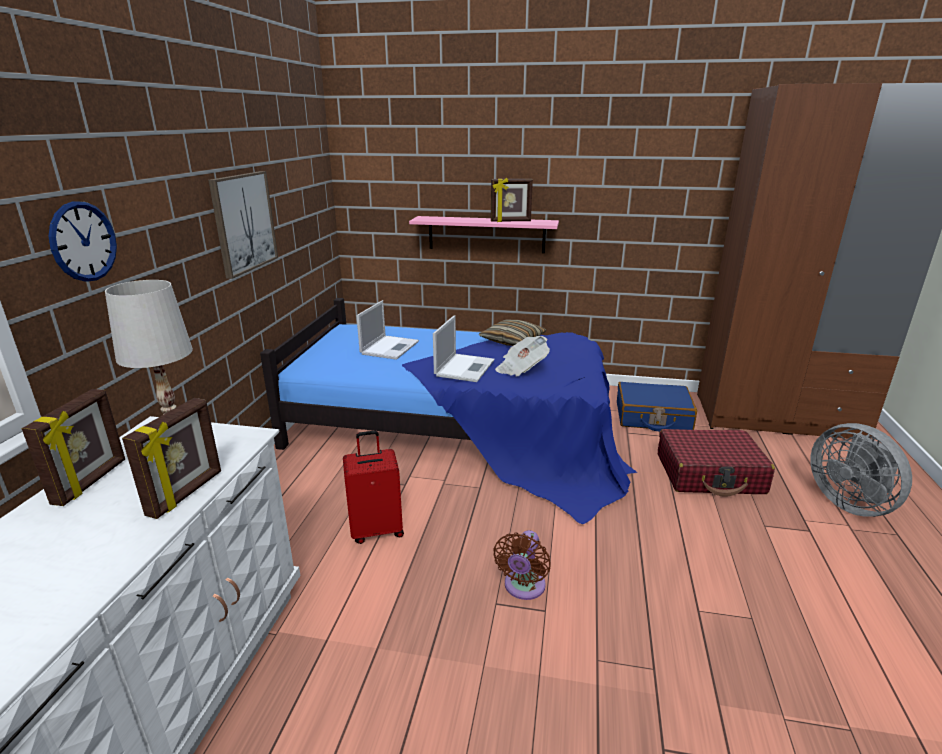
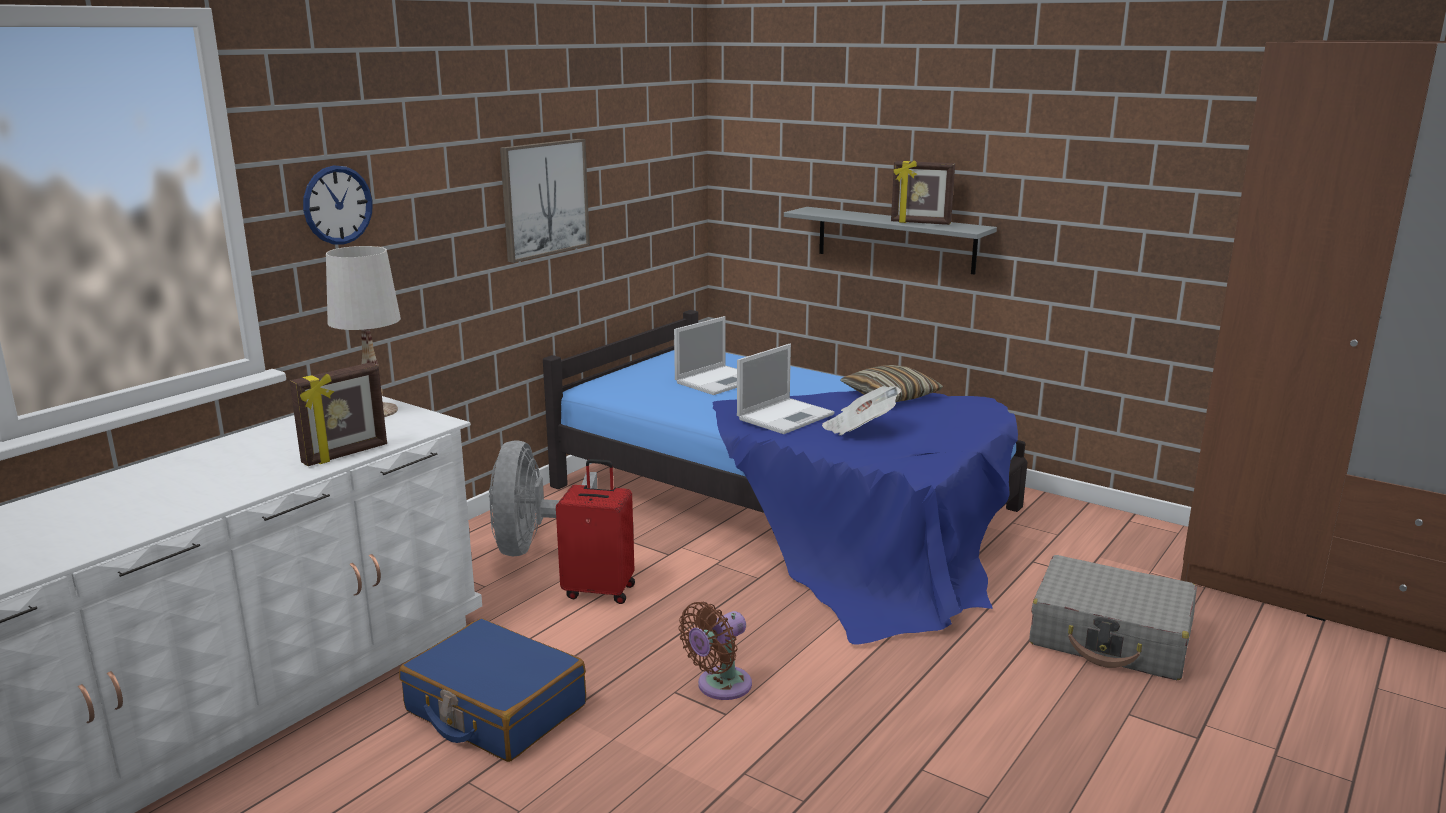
camera: 25 degrees right, 5 degrees down
(91, 482) = (282, 432): picture frame -> none
(486, 234) = (895, 239): pink shelf -> grey shelf
(652, 417) = (1096, 551): blue suitcase -> blue suitcase (495, 709)
(710, 474) = (1110, 637): red suitcase -> grey suitcase
(850, 502) = (1317, 725): grey fan -> grey fan (535, 548)

